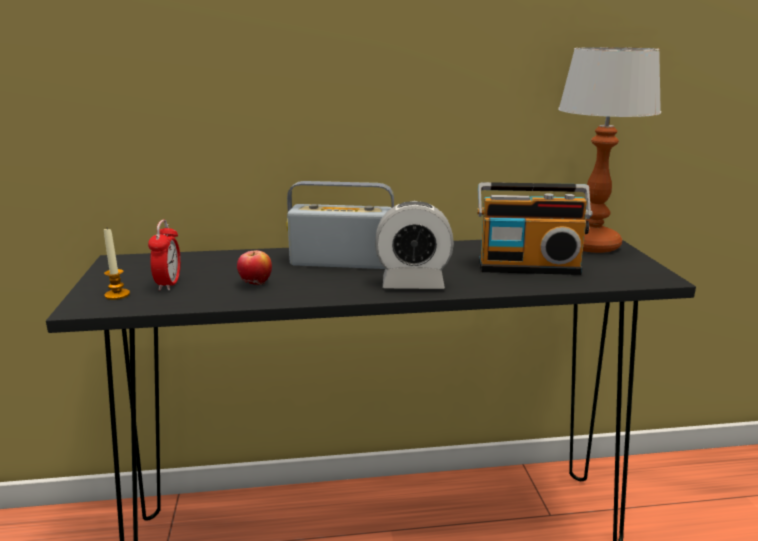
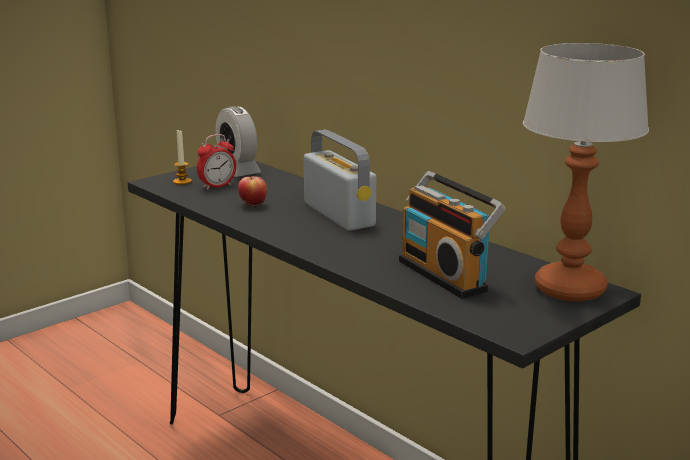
camera: 55 degrees right, 0 degrees up
(413, 284) = (329, 246): alarm clock -> alarm clock (237, 171)

